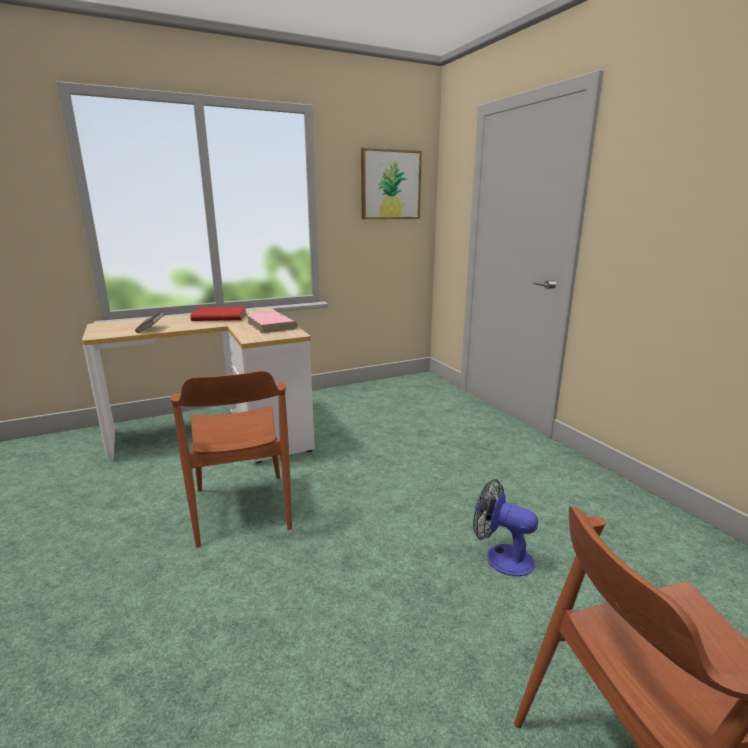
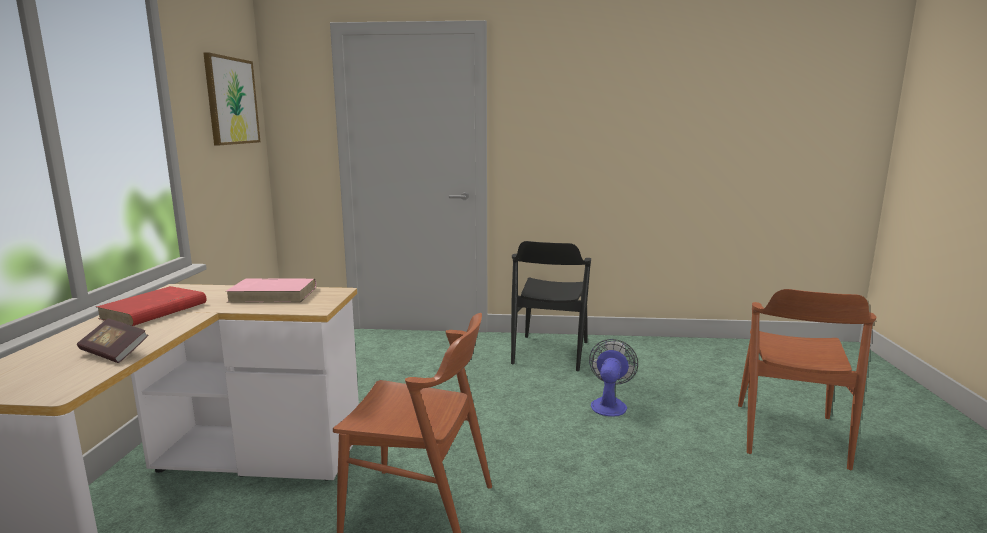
camera: 60 degrees left, 5 degrees down
(501, 556) = (609, 404): fan -> fan turned 135 degrees clockwise
(564, 484) = (550, 352): none -> black chair

